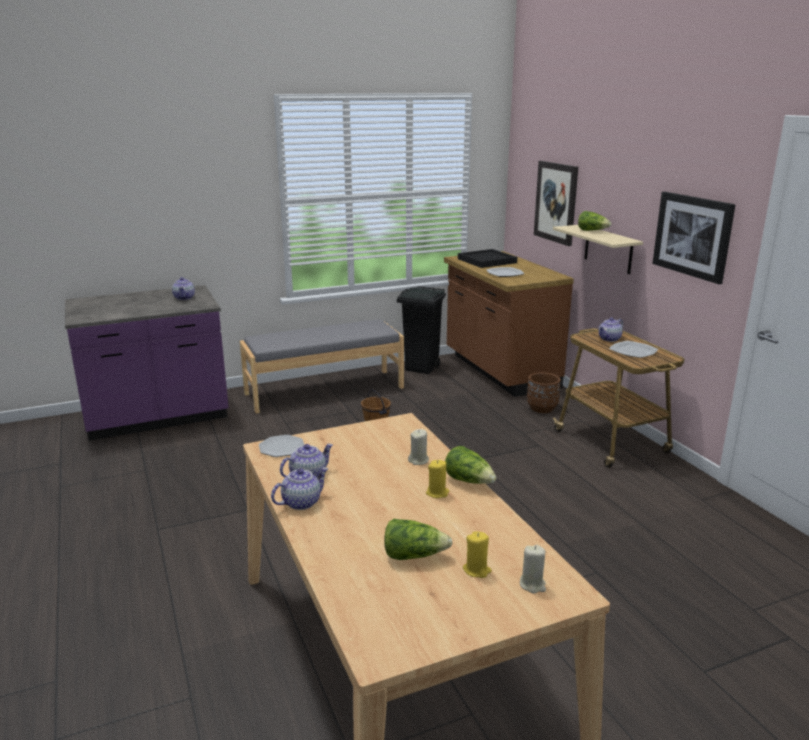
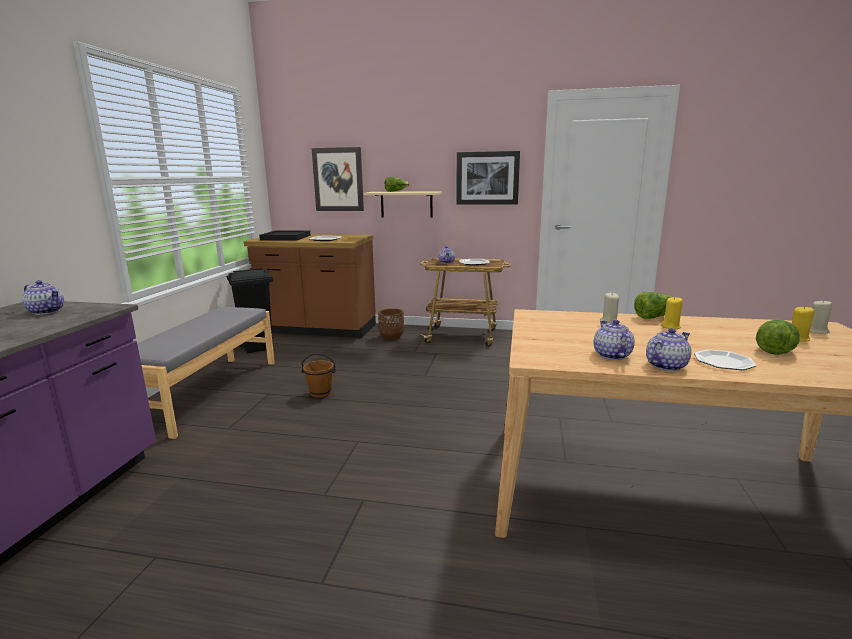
camera: 55 degrees left, 5 degrees down
(281, 448) = (538, 354): plate -> plate (724, 362)
(301, 502) = (665, 365): teapot -> teapot turned 60 degrees clockwise

